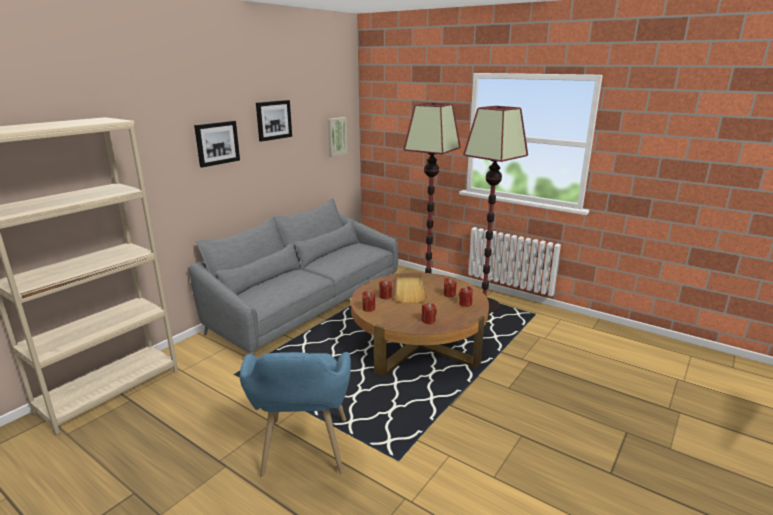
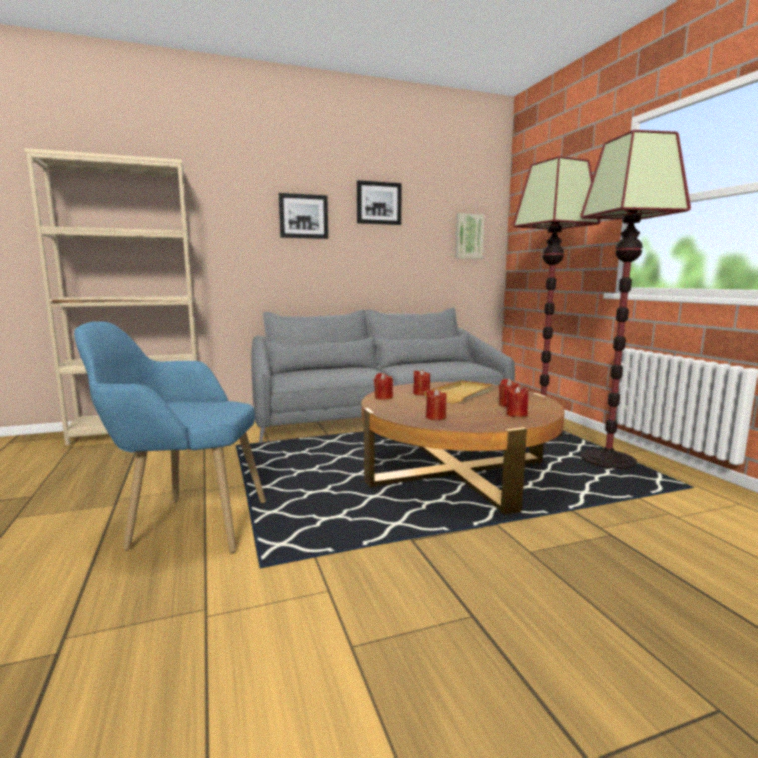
camera: 35 degrees right, 10 degrees down
(304, 456) = (182, 523): blue armchair -> blue armchair turned 60 degrees clockwise

